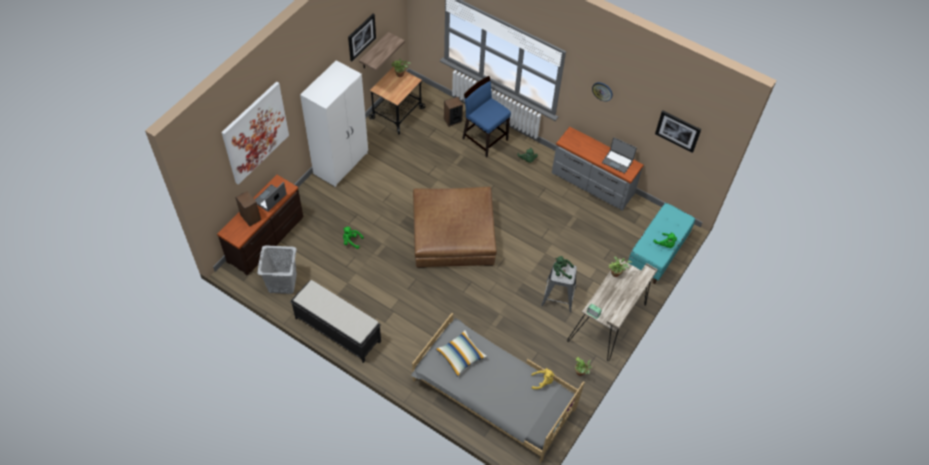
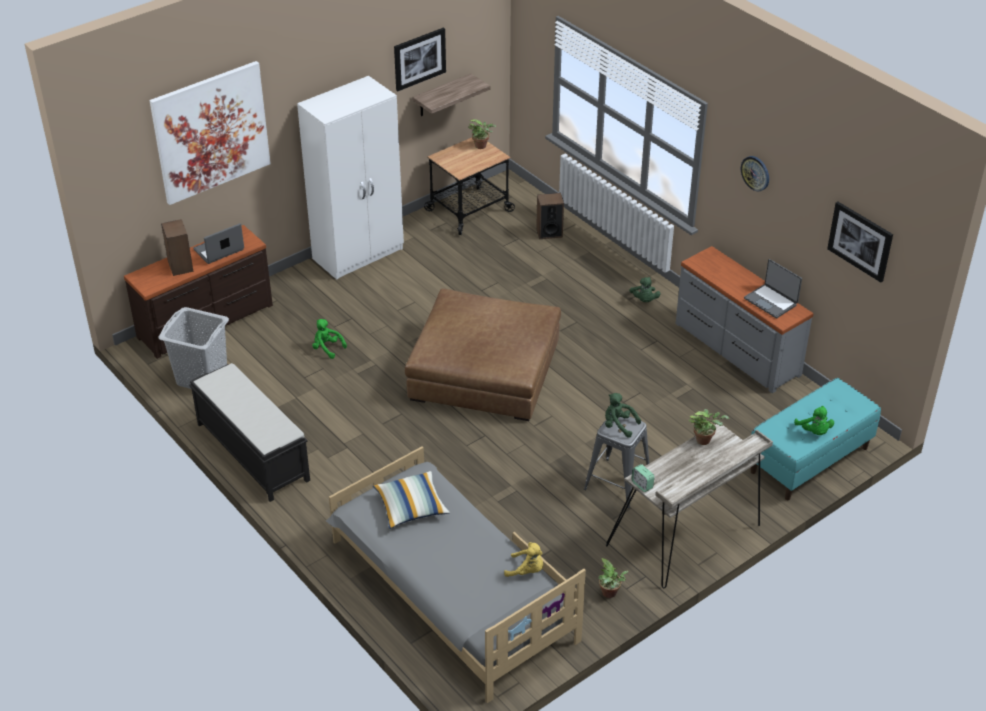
camera: 20 degrees right, 15 degrees down
(485, 139) = (588, 263): blue chair -> none

